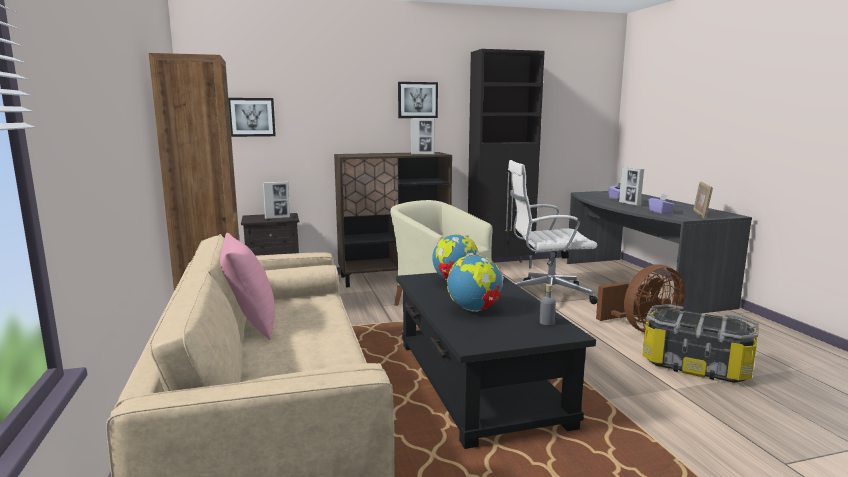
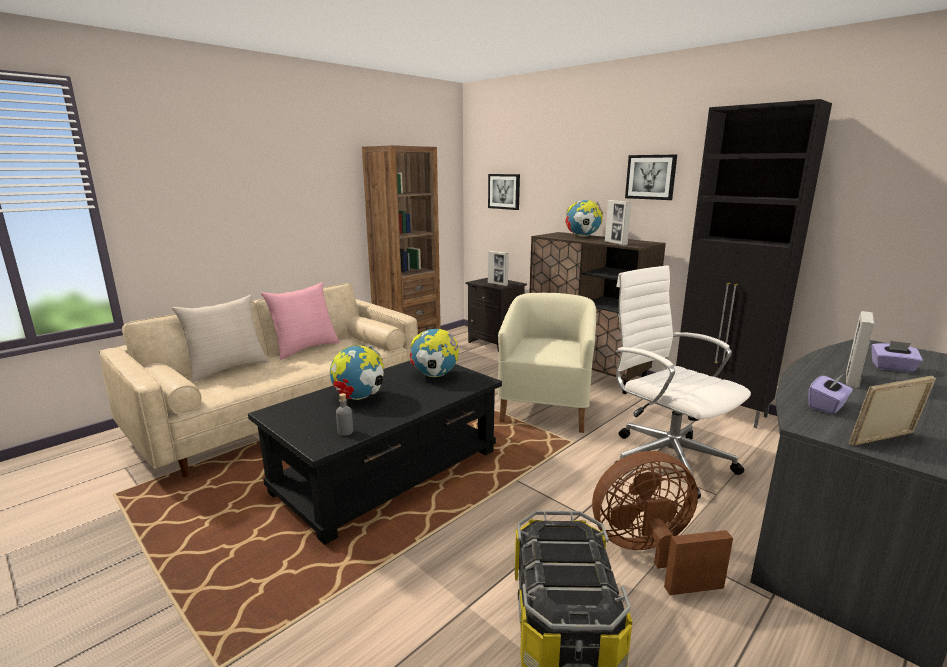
camera: 60 degrees right, 5 degrees up
(247, 372) = (228, 369): none -> beige pillow
(374, 154) = (582, 236): none -> globe
(642, 329) = (649, 554): brown fan -> brown fan turned 135 degrees clockwise

